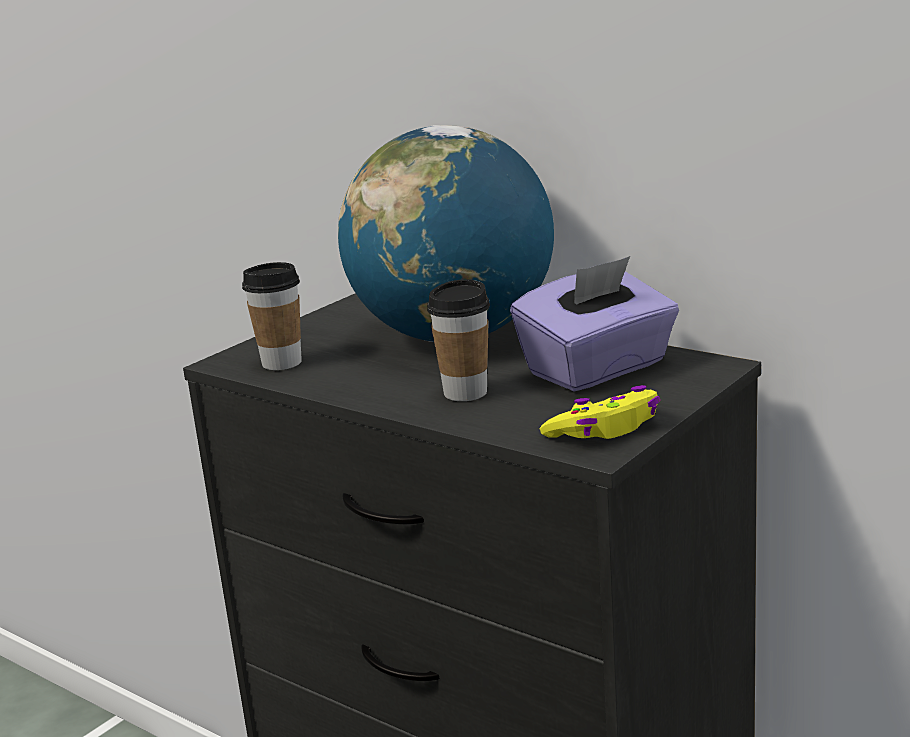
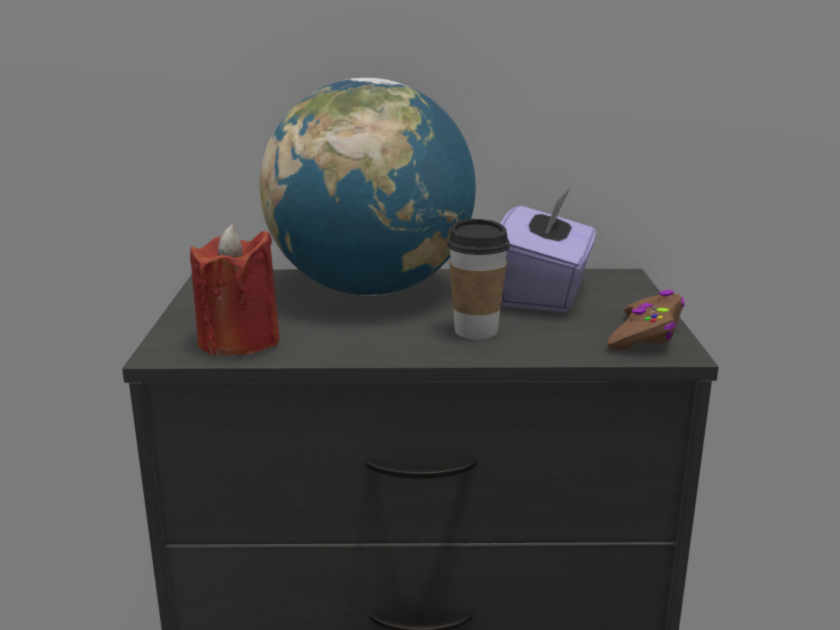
camera: 40 degrees left, 0 degrees up
(281, 363) = (239, 341): cup -> red candle
(605, 429) = (646, 335): yellow game controller -> brown game controller

